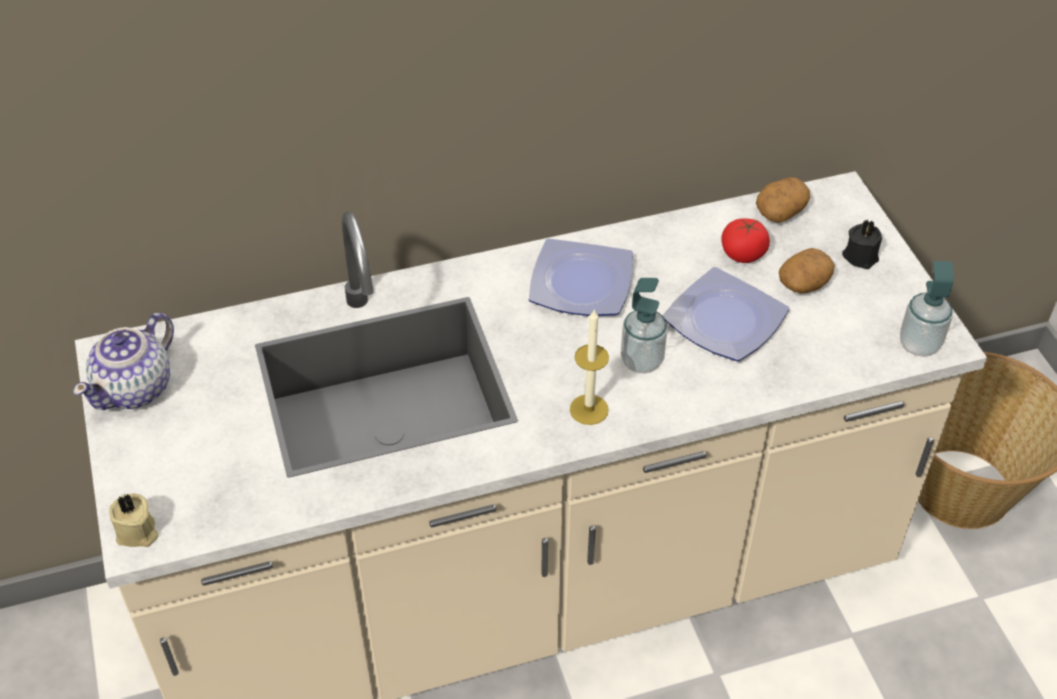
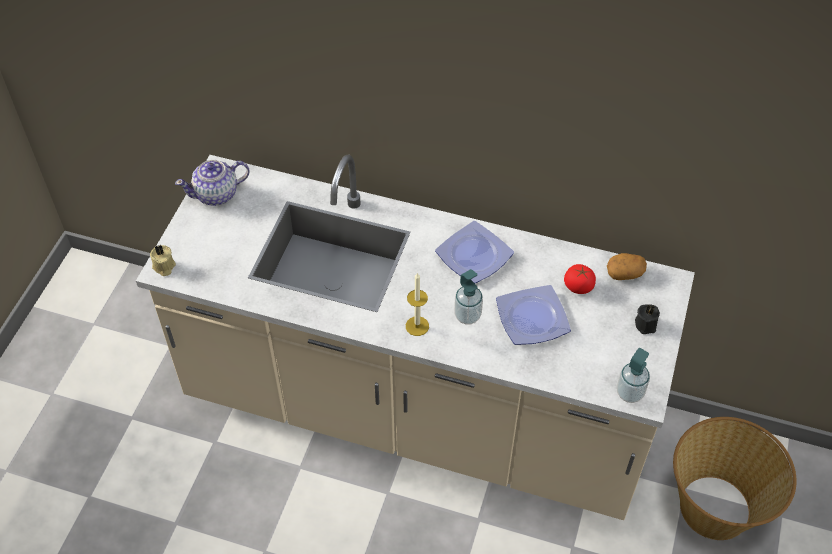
camera: 35 degrees right, 5 degrees up
(804, 283) = (597, 322): potato -> none

